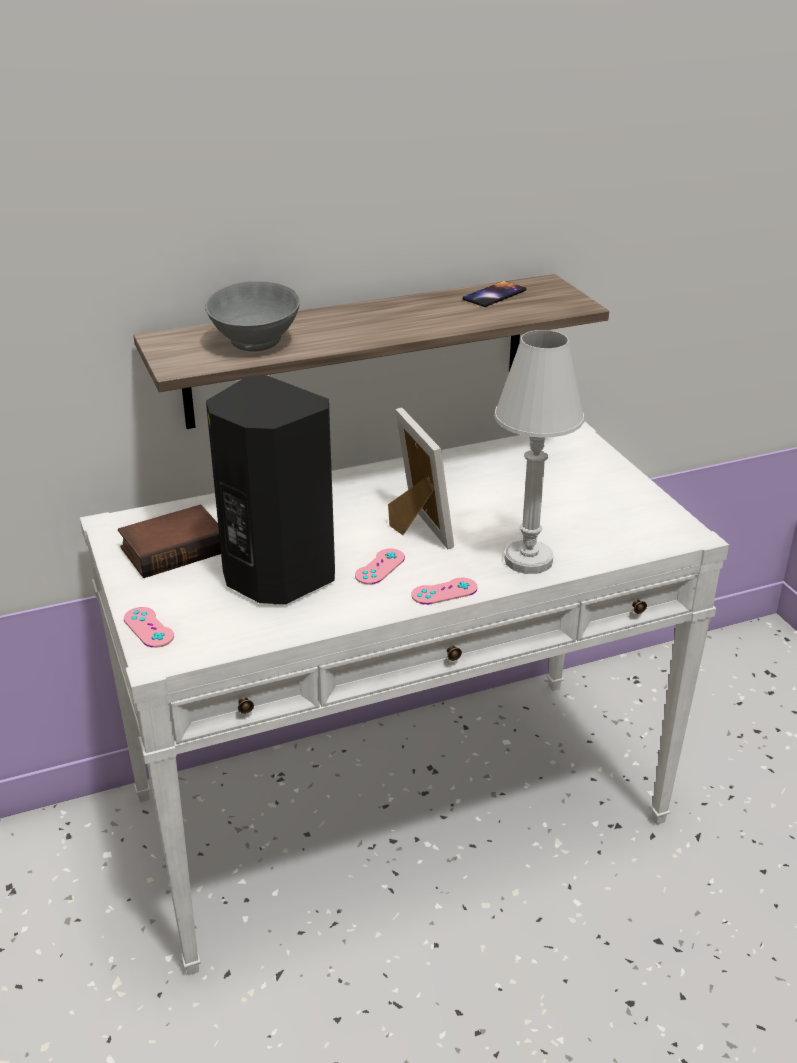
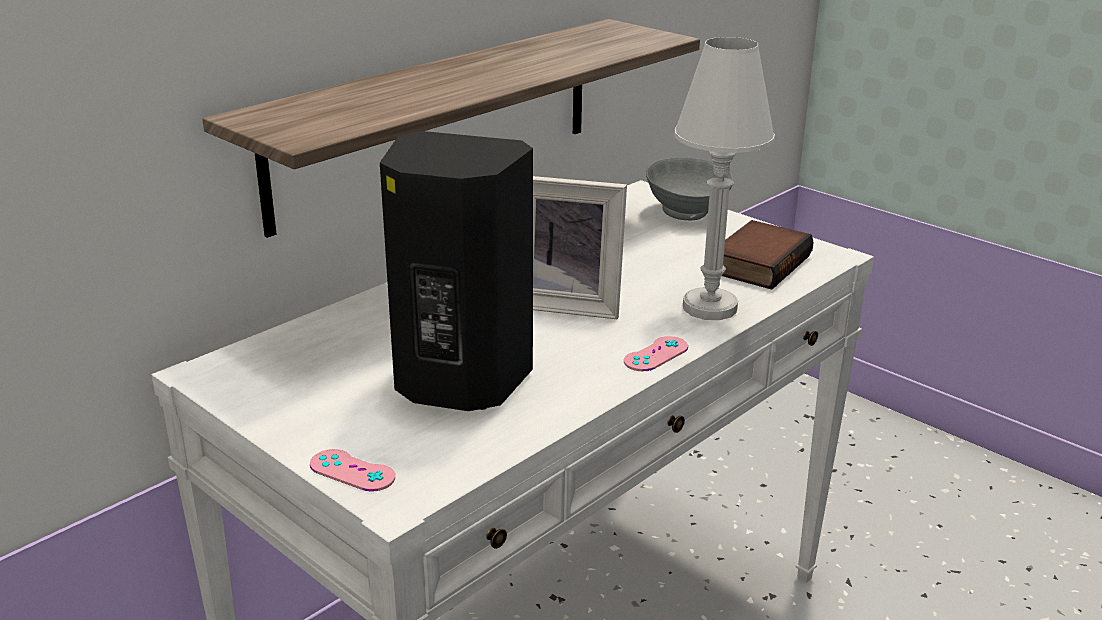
camera: 25 degrees left, 5 degrees down
(174, 548) = (307, 380): book -> book (758, 263)
(254, 343) = (367, 107): grey bowl -> grey bowl (685, 213)
(380, 567) = (565, 346): pink game controller -> none
(415, 529) = (568, 303): picture frame -> picture frame turned 150 degrees clockwise
(494, 295) = (573, 39): phone -> none

